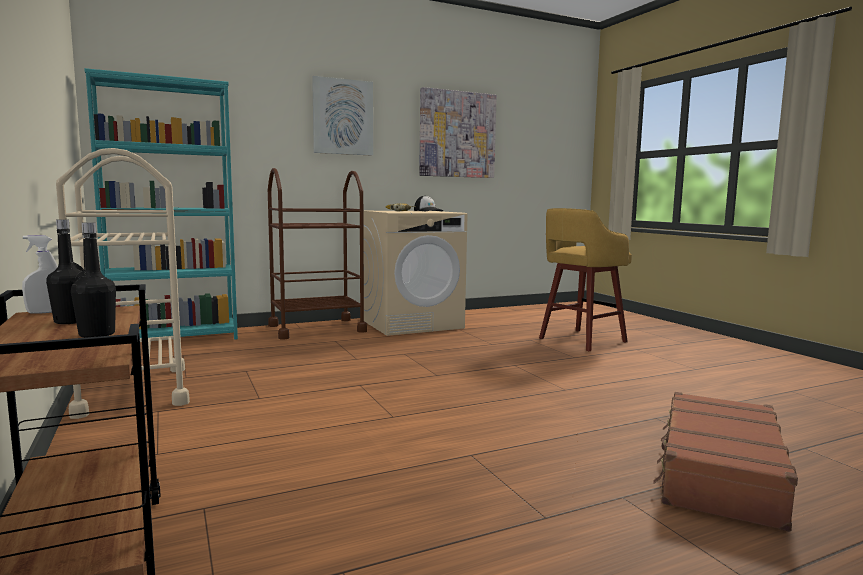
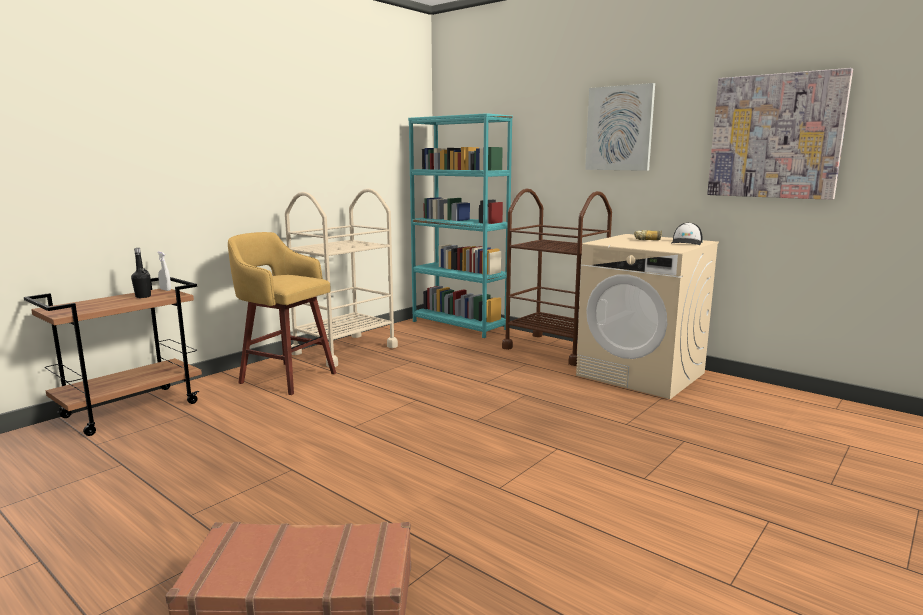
camera: 65 degrees right, 5 degrees up
(97, 334) = (112, 305): black bottle -> none
(580, 340) = (742, 472): yellow stool -> yellow stool (286, 377)

